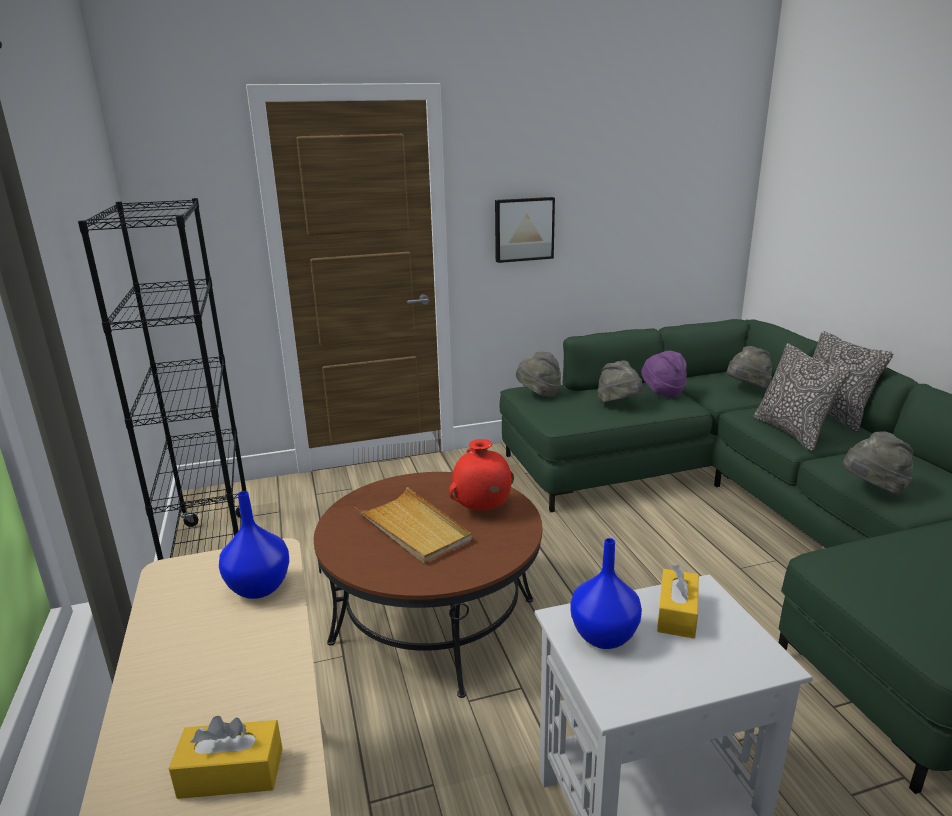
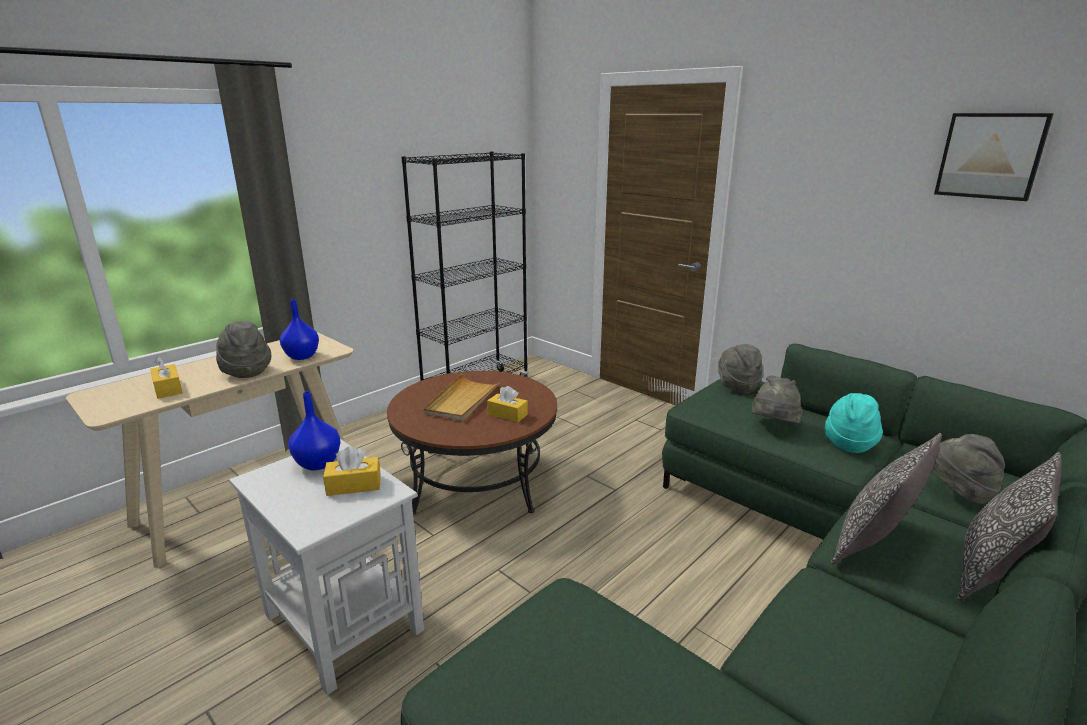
camera: 60 degrees right, 0 degrees up
(481, 509) = (507, 414): red vase -> yellow tissue box
(523, 229) = (804, 220): picture -> picture (991, 156)
(662, 393) = (849, 442): purple hat -> turquoise hat
(872, 490) = (769, 620): grey hat -> grey hat (246, 371)

